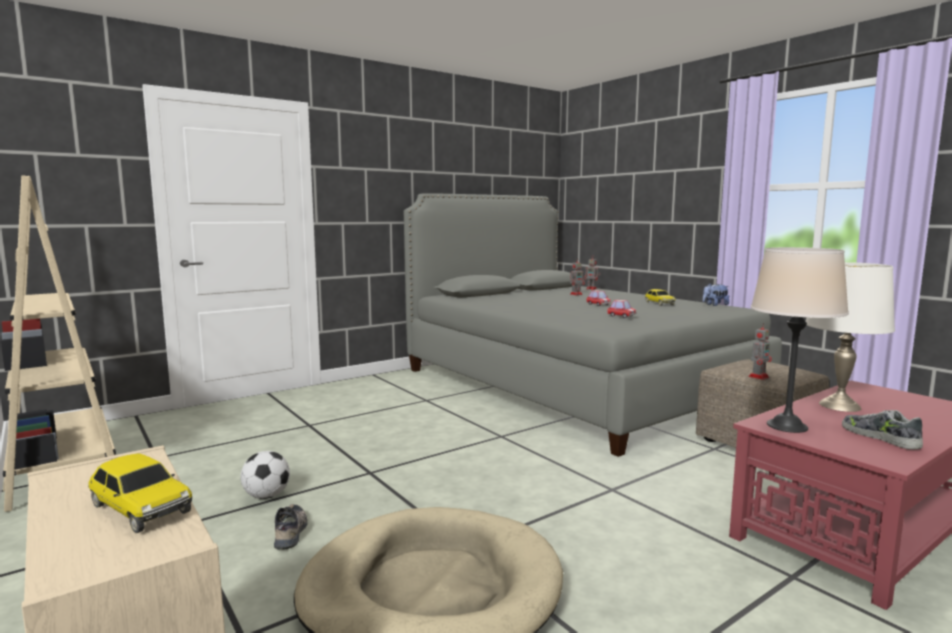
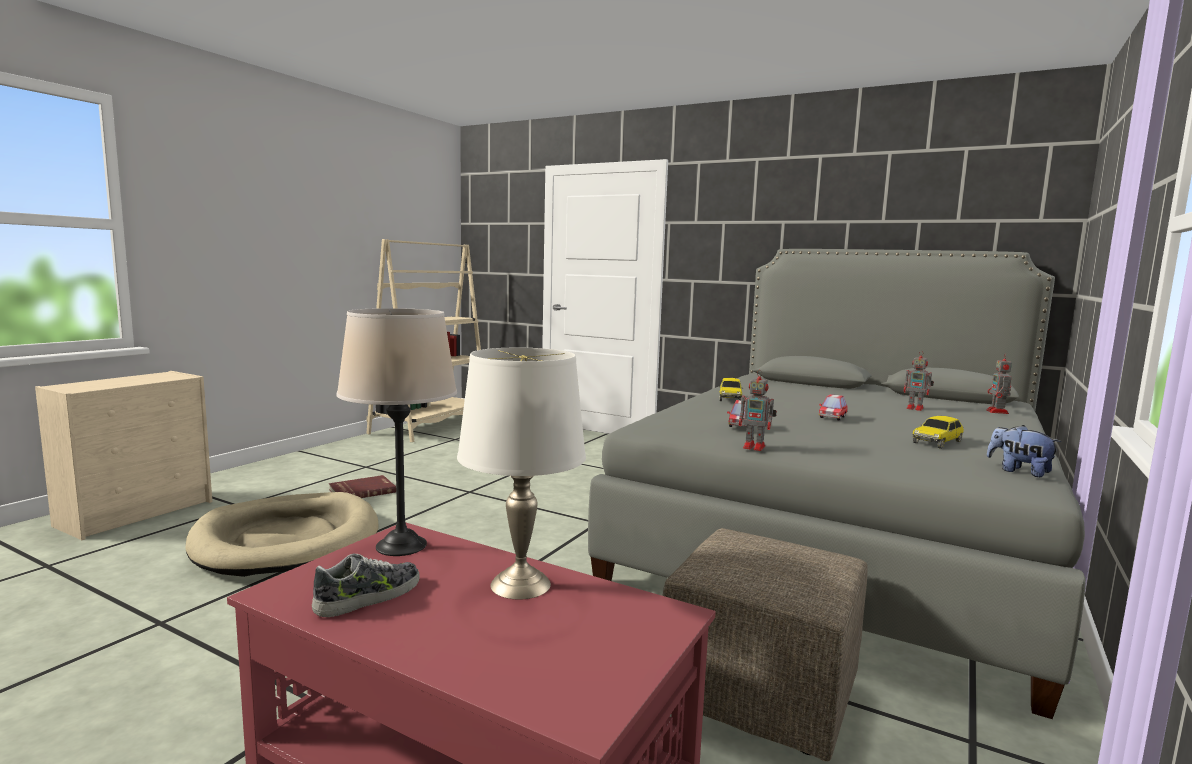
camera: 65 degrees right, 0 degrees up
(140, 508) = (117, 383): toy car -> toy car (730, 398)
(266, 496) = (411, 474): football -> none
(292, 532) = (362, 490): shoe -> red book
(759, 376) = (703, 555): toy robot -> toy robot (755, 447)

